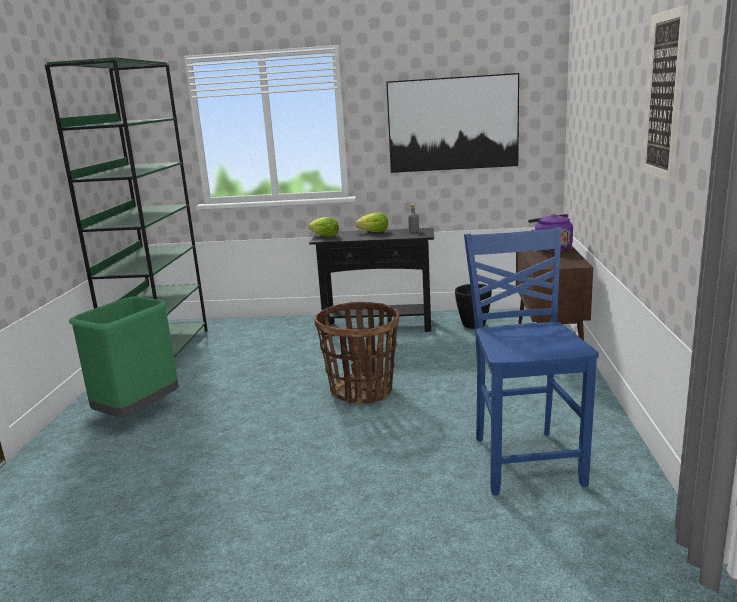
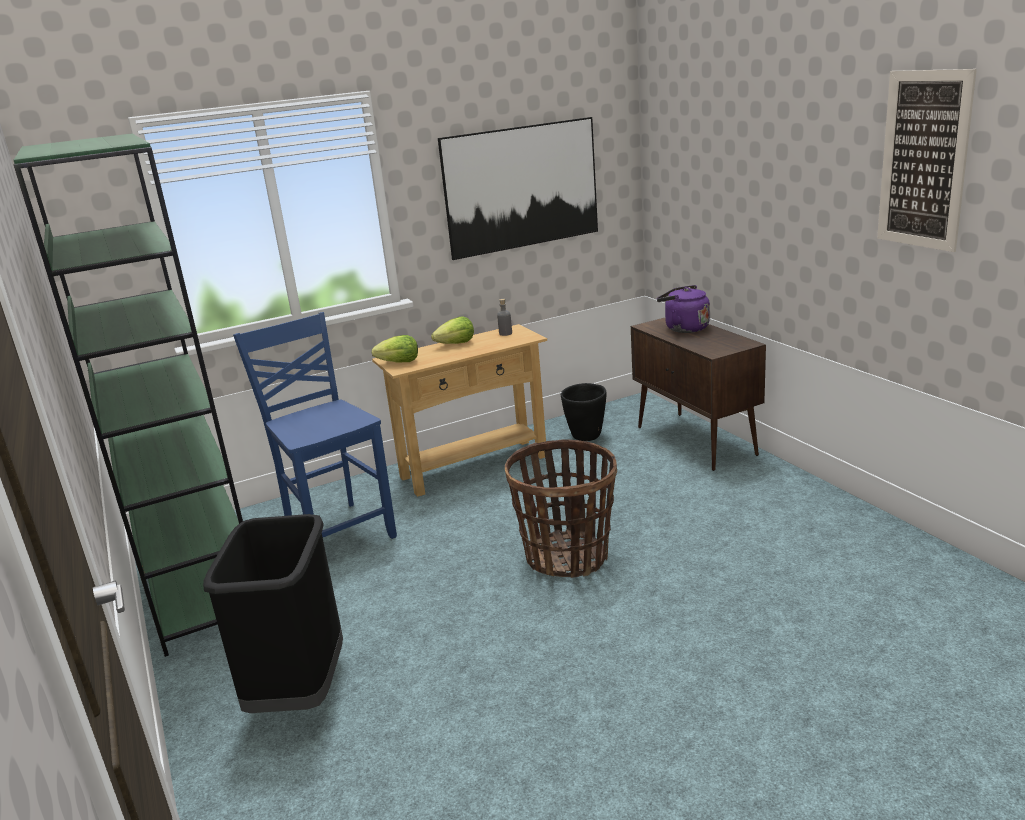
camera: 30 degrees left, 5 degrees up
(138, 412) = (299, 691): green trash can -> black trash can
(378, 326) = (474, 467): black console table -> beige console table
(525, 459) = (833, 577): blue chair -> blue chair (338, 532)

